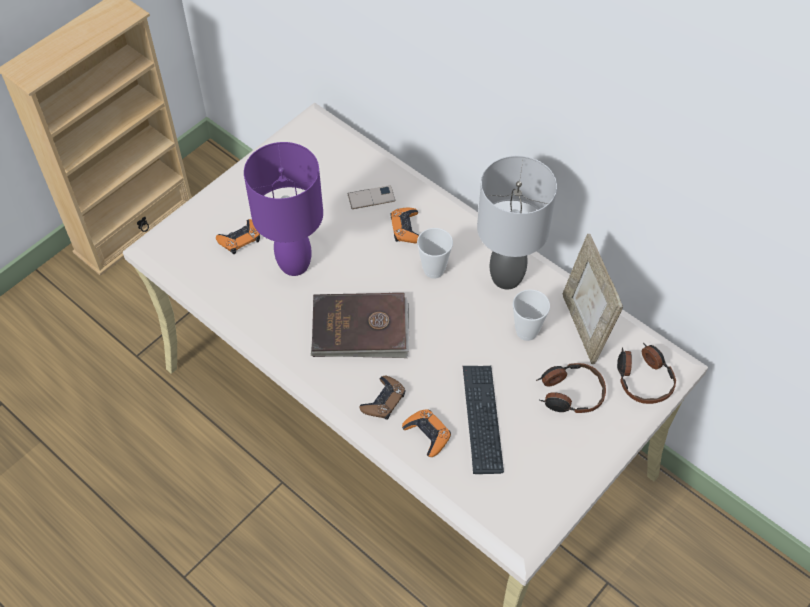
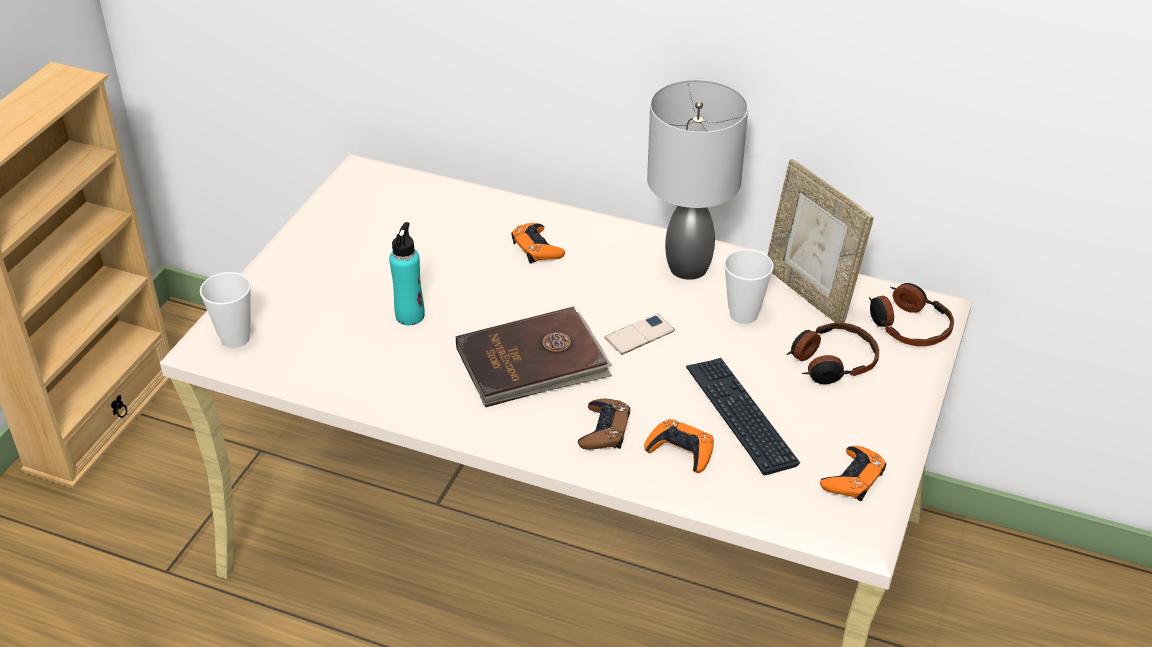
camera: 20 degrees left, 15 degrees down
(240, 239) = (323, 307): orange game controller -> orange game controller (853, 478)
(294, 263) = (410, 316): purple table lamp -> turquoise bottle
(371, 197) = (475, 227): phone -> phone (639, 334)
(433, 270) = (594, 281): cup -> cup (235, 338)

